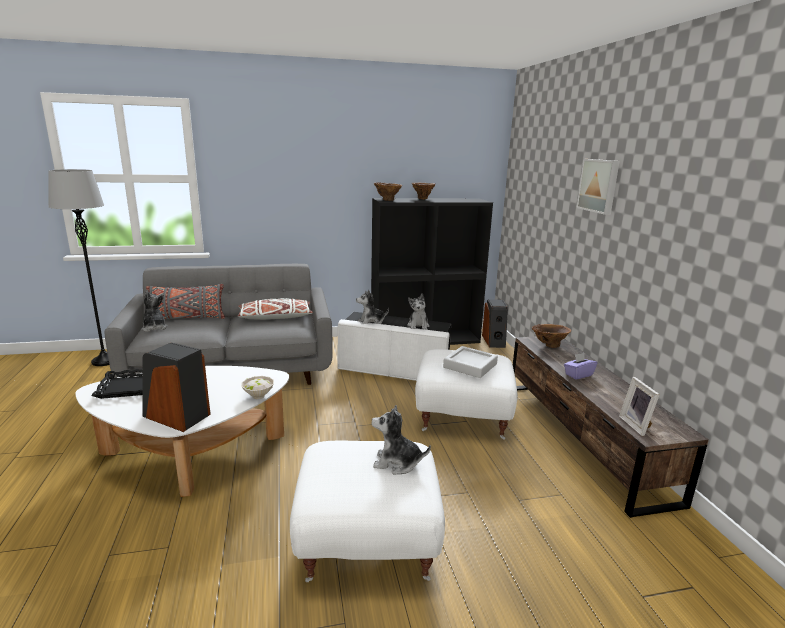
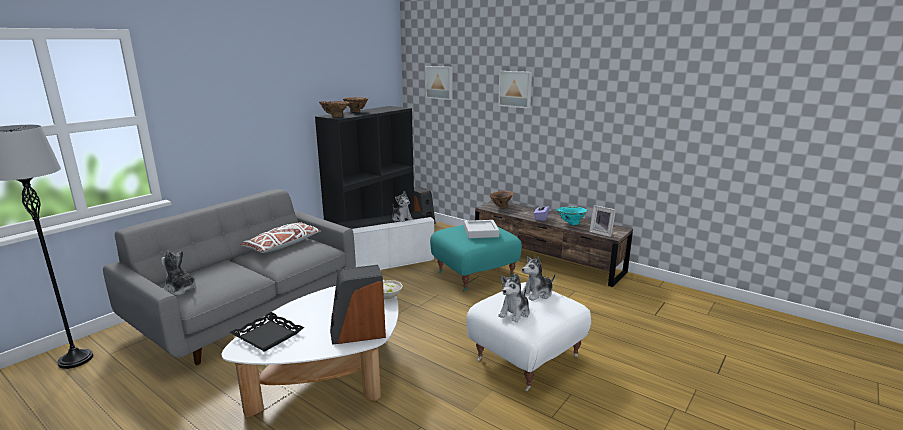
camera: 40 degrees left, 0 degrees up
(187, 318) = (193, 272): grey pillow -> none
(371, 322) = (363, 226): plush toy -> plush toy (514, 313)
(463, 418) = (475, 274): white ottoman -> turquoise ottoman
(533, 174) = (439, 82): none -> picture
(610, 395) = (570, 223): none -> turquoise vase

